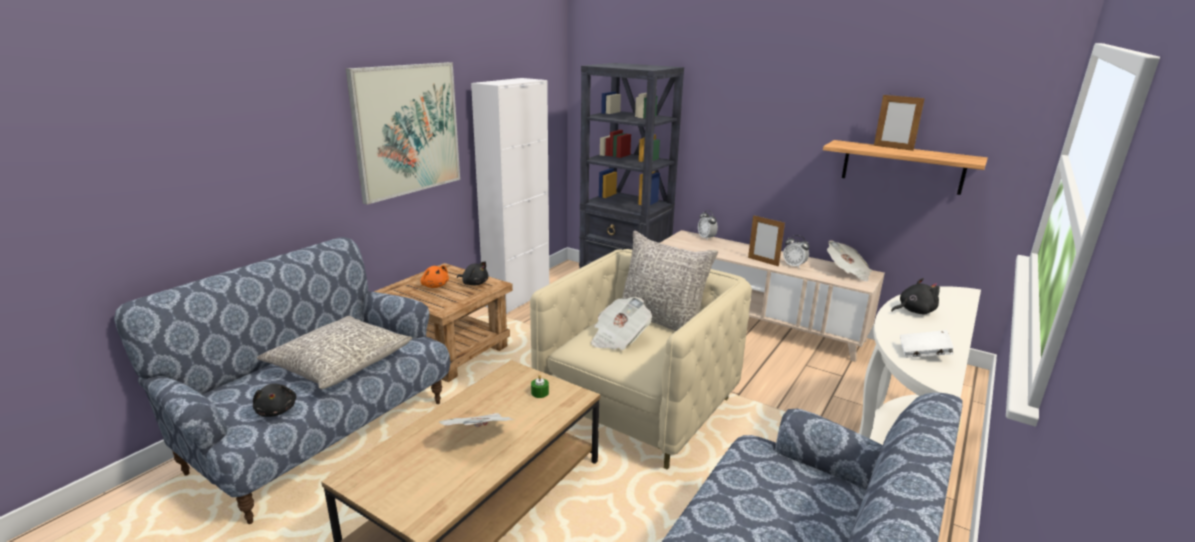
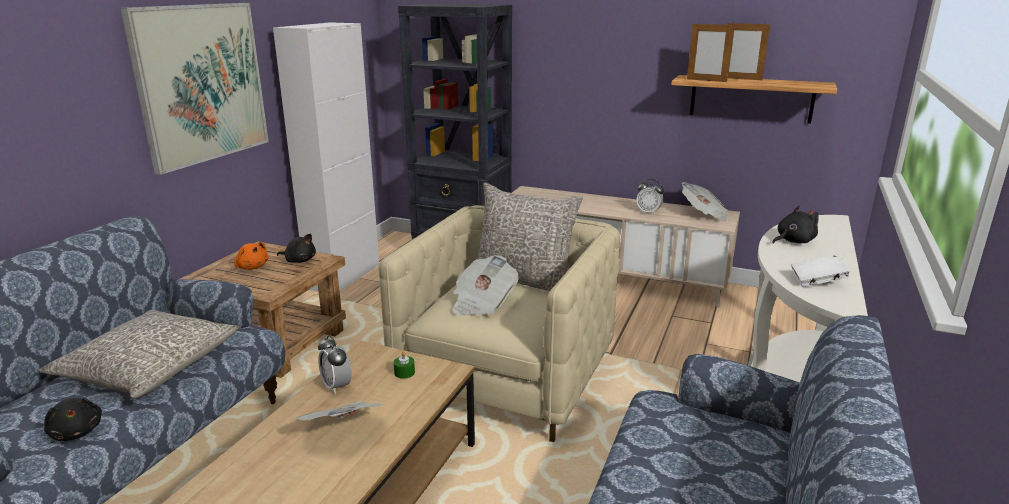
camera: 10 degrees left, 0 degrees up
(706, 238) = (550, 192): alarm clock -> alarm clock (336, 386)
(763, 261) = (616, 211): picture frame -> picture frame (706, 80)

